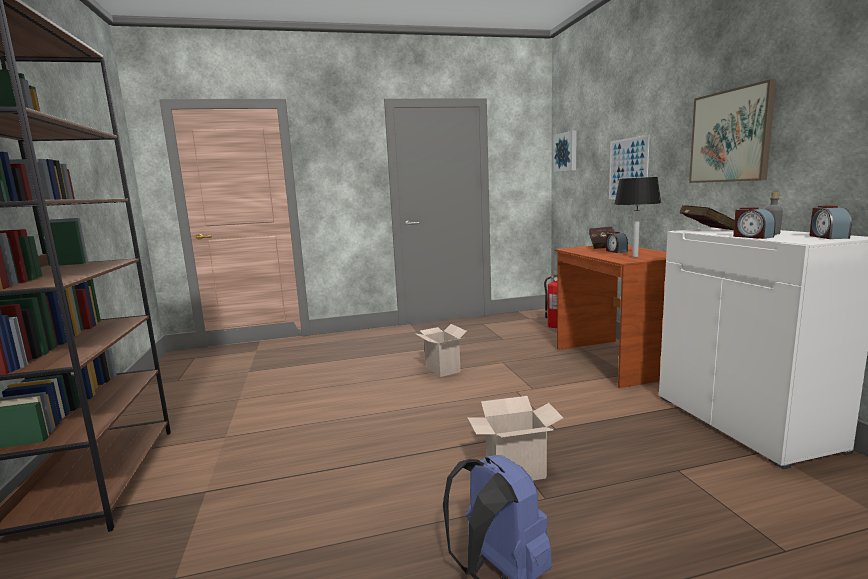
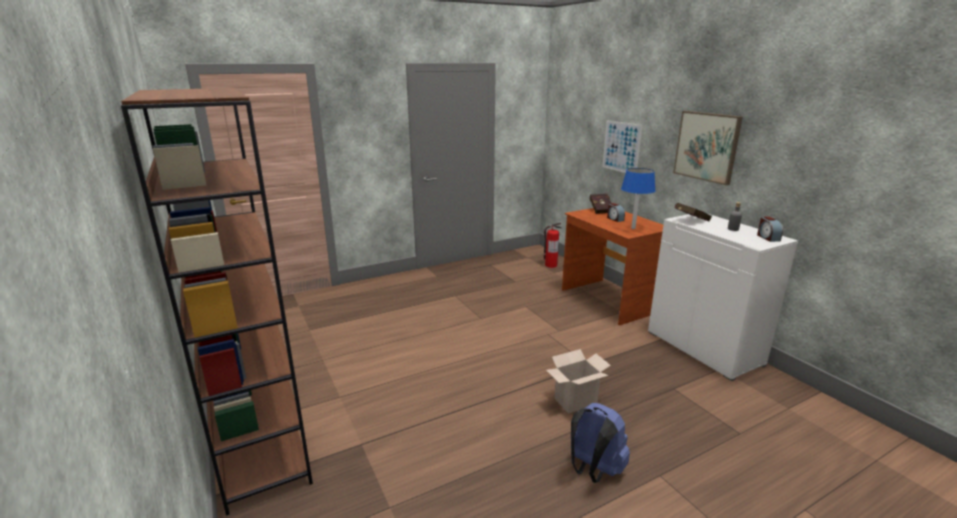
camera: 15 degrees left, 10 degrees up
(441, 369) = (480, 316): cardboard box -> none
(566, 152) = (562, 116): picture -> none
(634, 256) = (633, 228): black table lamp -> blue table lamp
(752, 237) = (724, 235): alarm clock -> none

